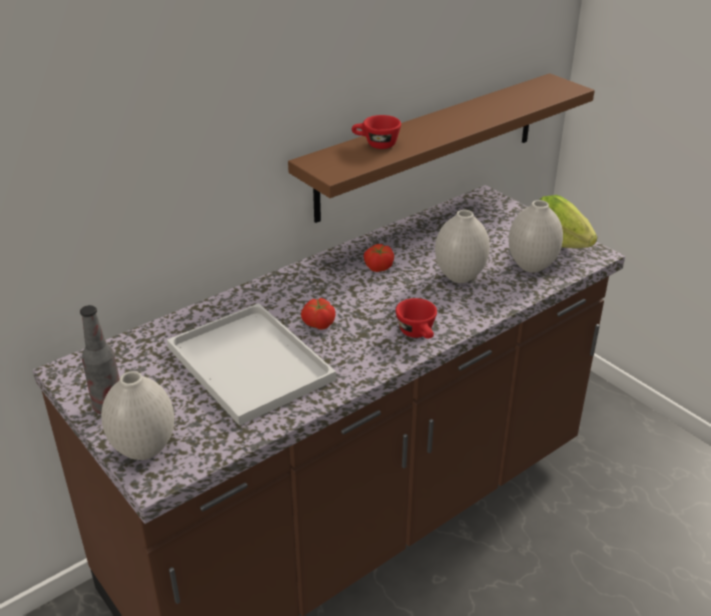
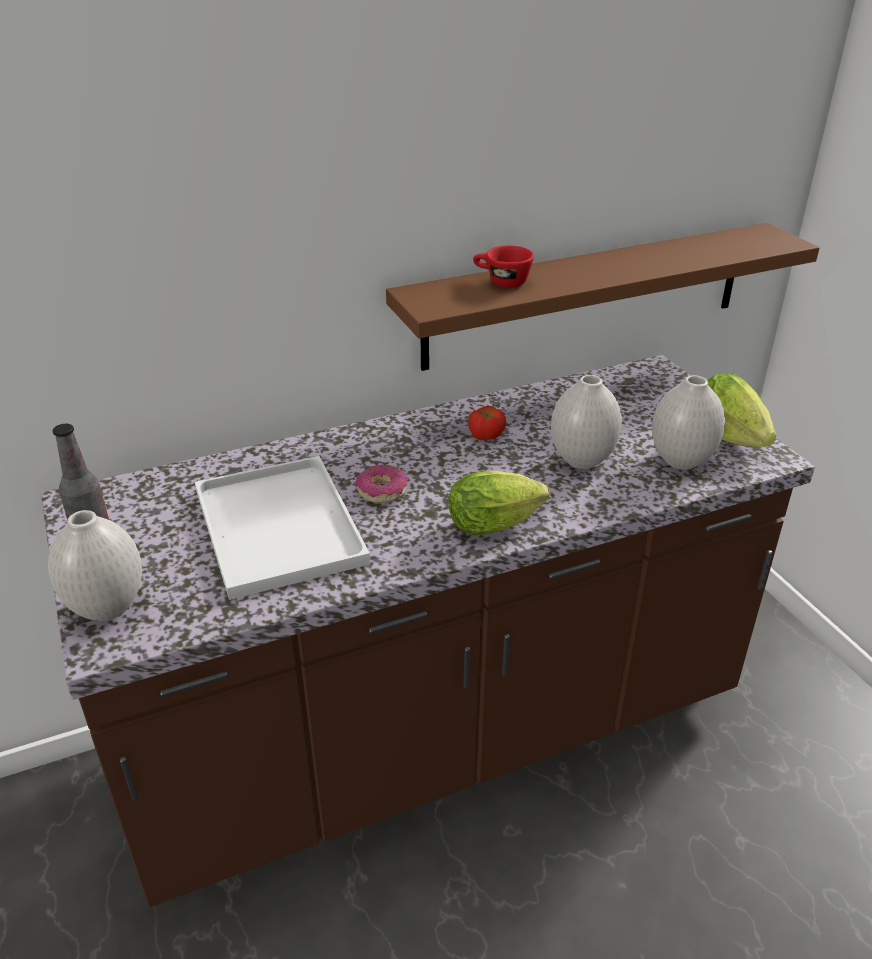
camera: 15 degrees right, 0 degrees up
(318, 323) = (382, 491): tomato -> donut
(418, 334) = (498, 524): red cup -> lettuce

